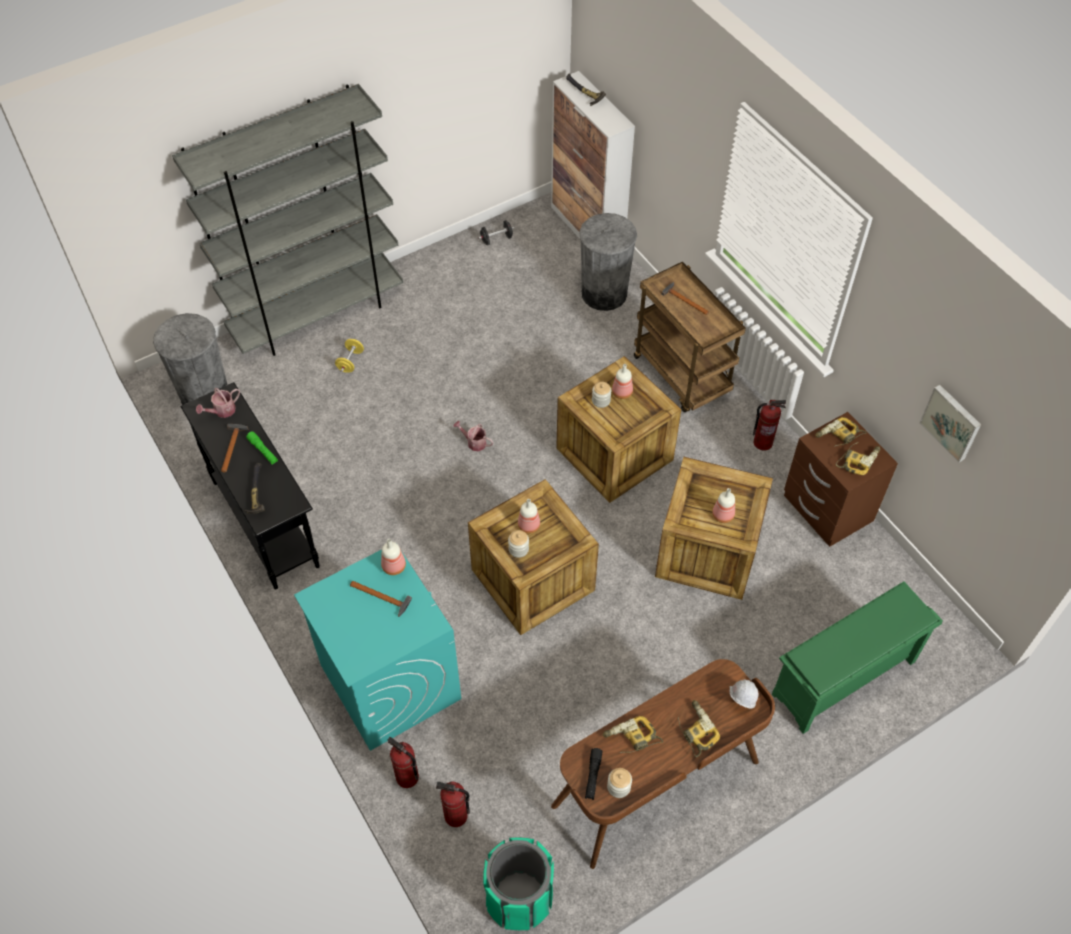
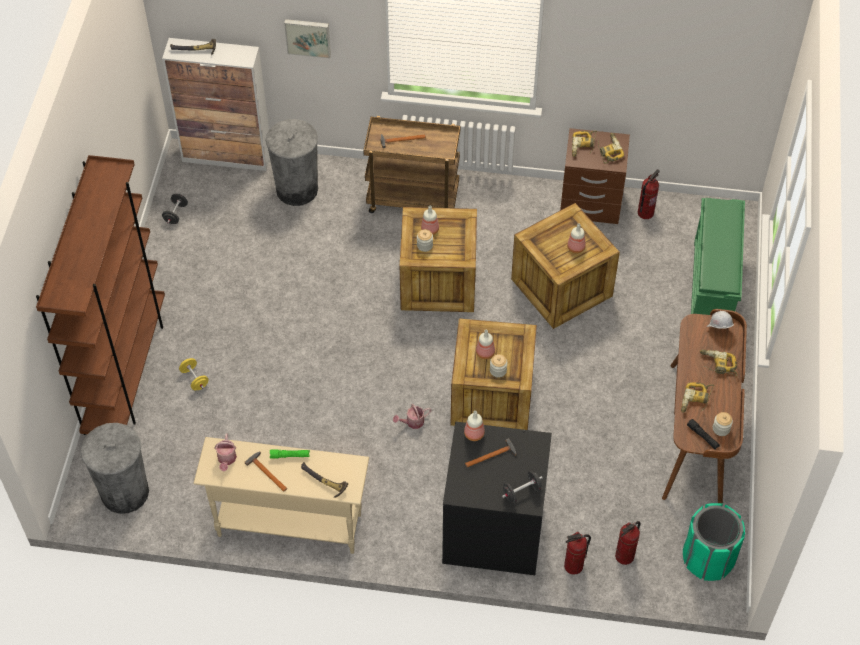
camera: 50 degrees left, 0 degrees up
(265, 523) = (289, 524): black console table -> beige console table
(317, 315) = (126, 371): grey bookcase -> brown bookcase
(360, 650) = (521, 492): none -> black dumbbell
(389, 681) = (492, 530): turquoise washing machine -> black washing machine
(474, 442) = (347, 353): watering can -> watering can (412, 422)
(763, 442) = (509, 197): fire extinguisher -> fire extinguisher (645, 213)
(952, 422) = (666, 78): picture -> picture (308, 37)

